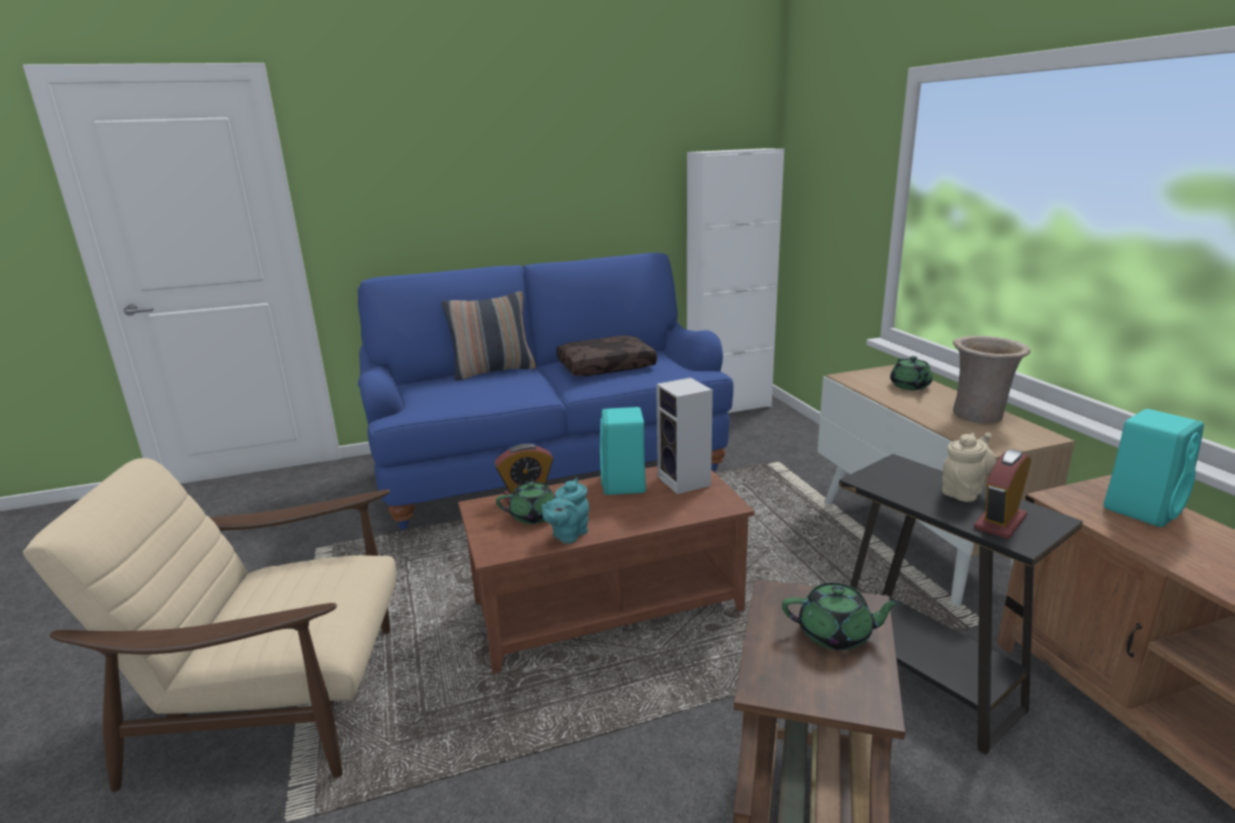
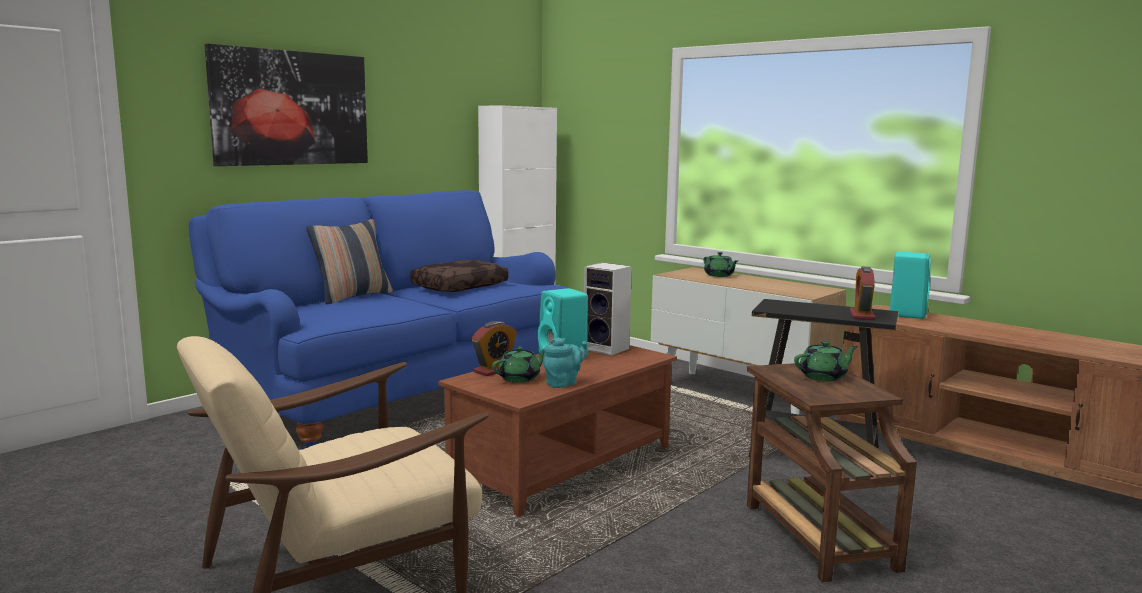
camera: 30 degrees left, 10 degrees down
(461, 172) = (291, 108): none -> picture
(568, 535) = (563, 383): turquoise teapot -> turquoise teapot turned 135 degrees counterclockwise
(963, 491) = (826, 307): beige teapot -> none
(980, 415) = (781, 284): beige vase -> none

